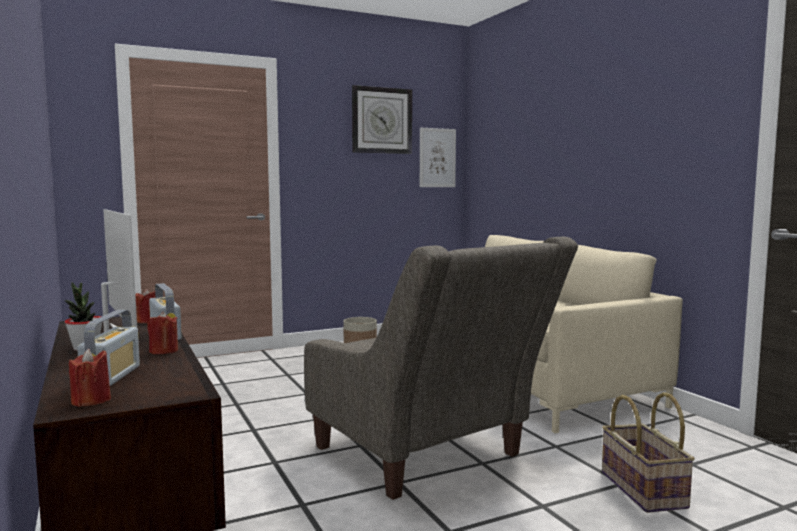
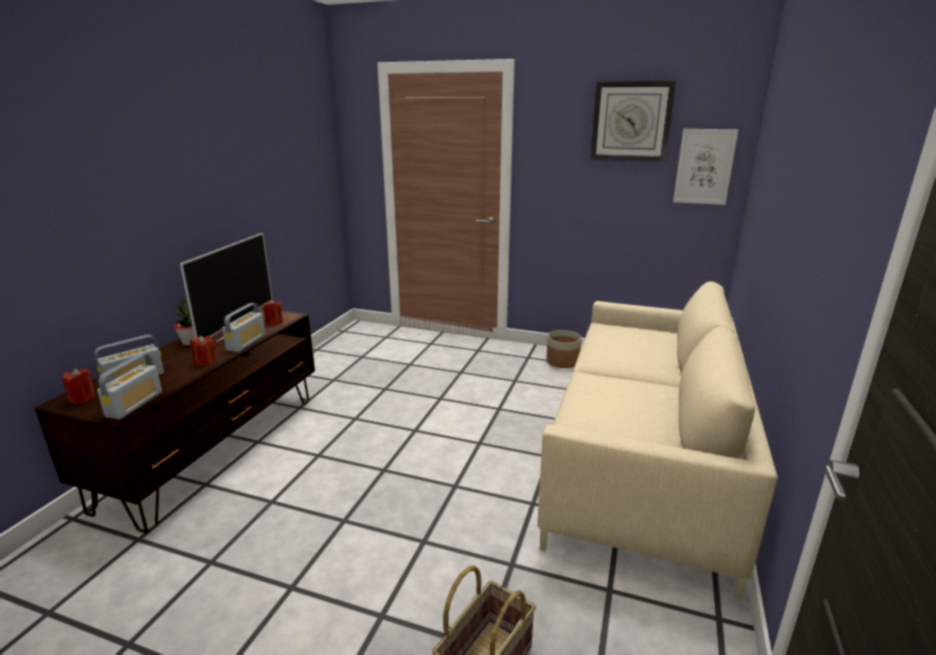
camera: 45 degrees right, 15 degrees up
(187, 384) = (134, 404): none -> radio
(430, 459) = (398, 512): grey armchair -> none

